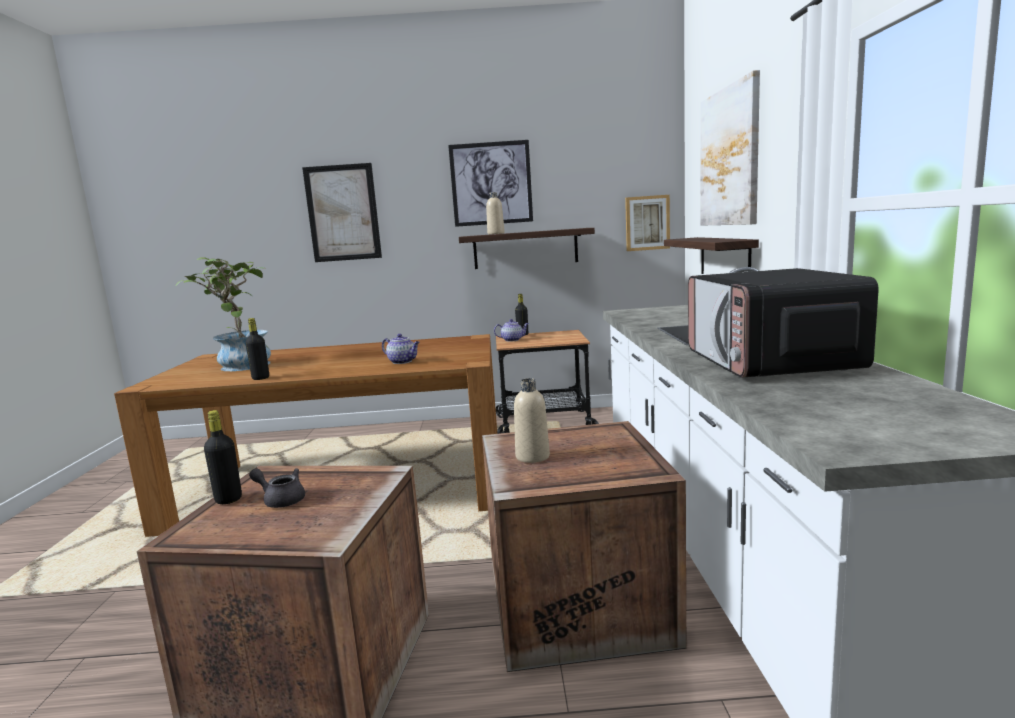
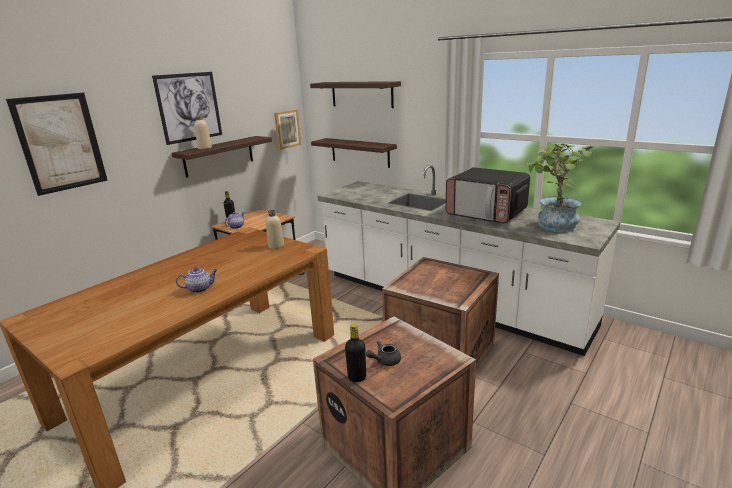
camera: 50 degrees left, 10 degrees up
(240, 365) = (107, 312): potted plant -> potted plant (553, 226)
(260, 378) = (181, 311): black bottle -> none
(403, 362) = (257, 263): teapot -> teapot (200, 289)
(532, 457) = (431, 288): beige bottle -> beige bottle (276, 246)
(729, 157) = (361, 94): picture -> shelf

